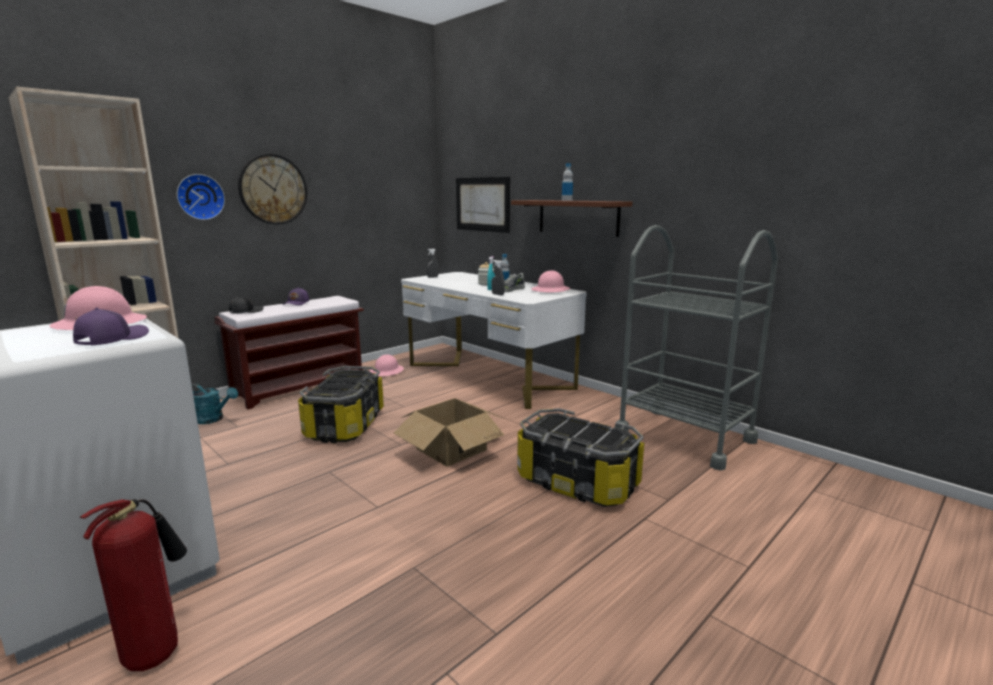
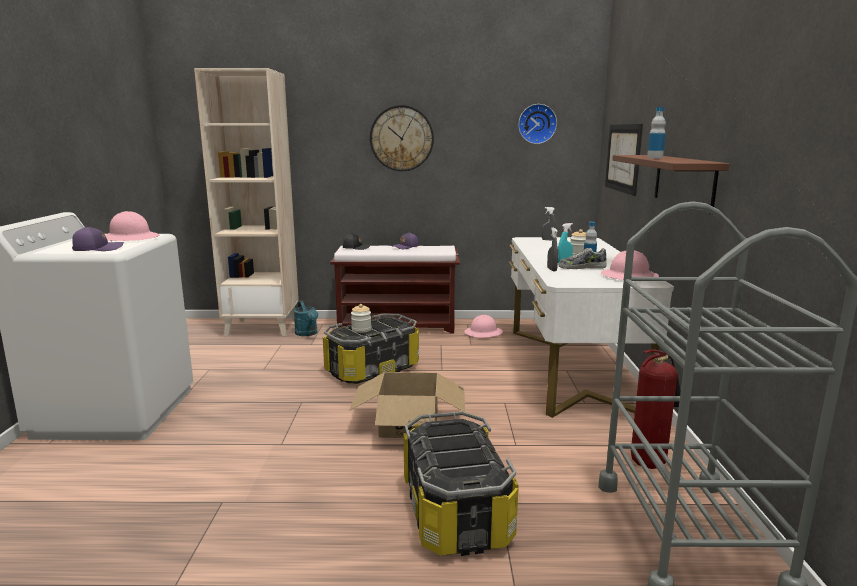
camera: 45 degrees right, 0 degrees up
(156, 652) = (61, 467): fire extinguisher -> fire extinguisher (650, 462)
(200, 197) = (337, 145): wall clock -> wall clock (537, 124)
(336, 386) = (361, 329): none -> jar

